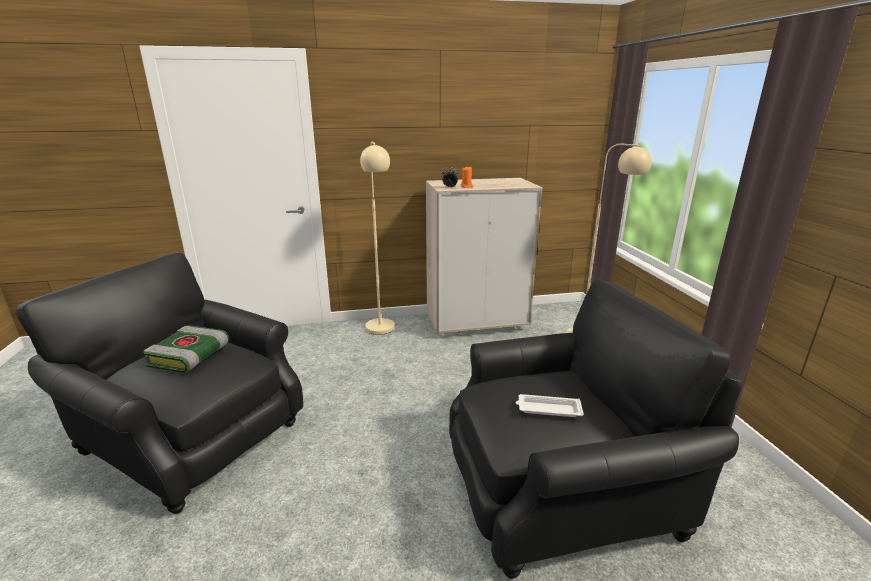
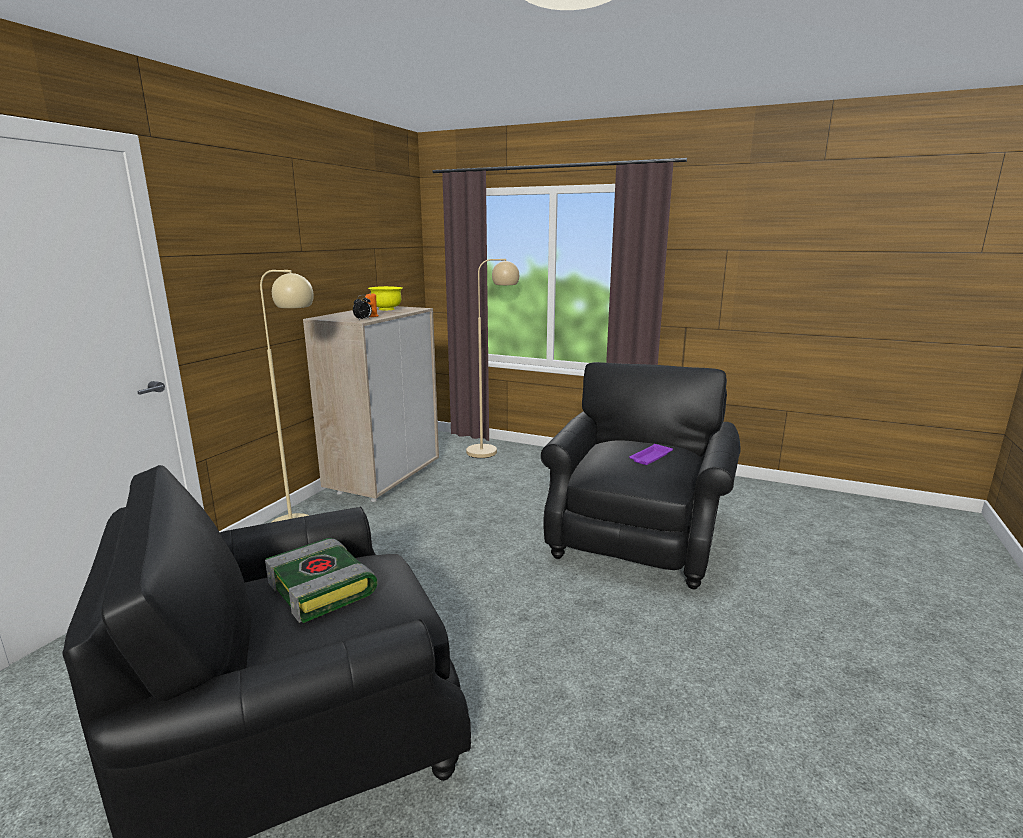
camera: 55 degrees left, 5 degrees down
(504, 182) = (387, 309): none -> yellow bowl
(547, 409) = (650, 458): white tray -> purple tray

